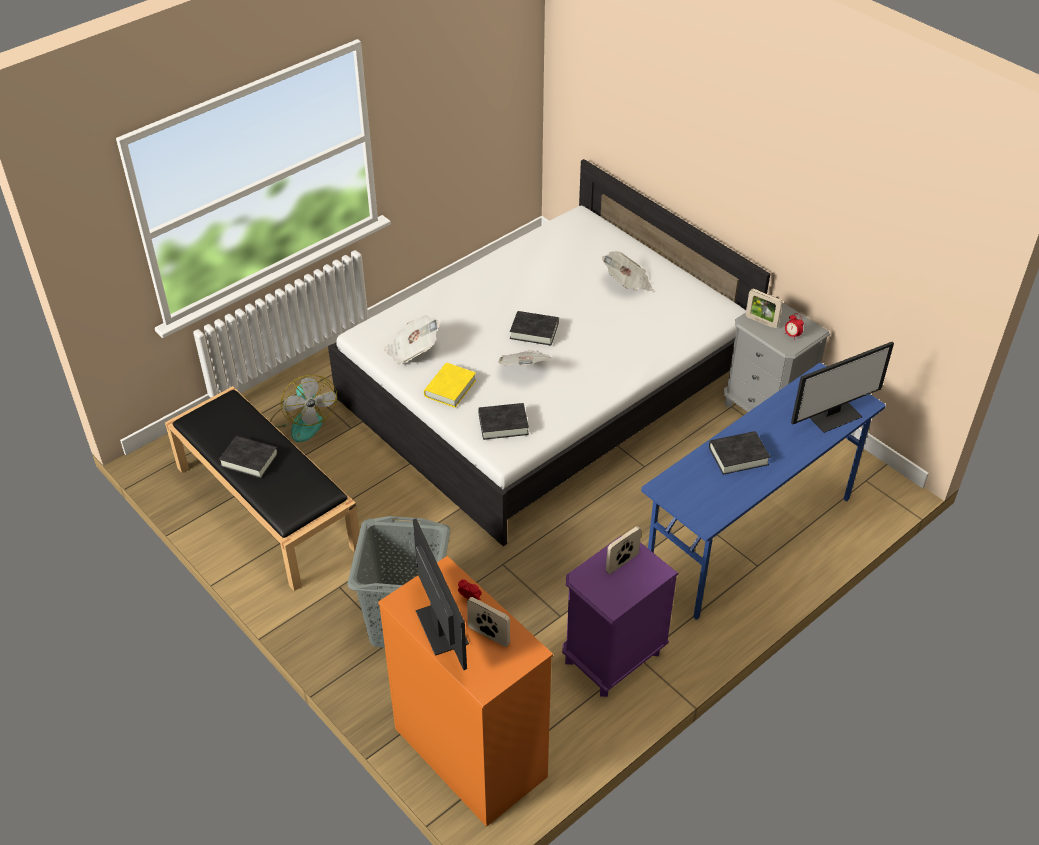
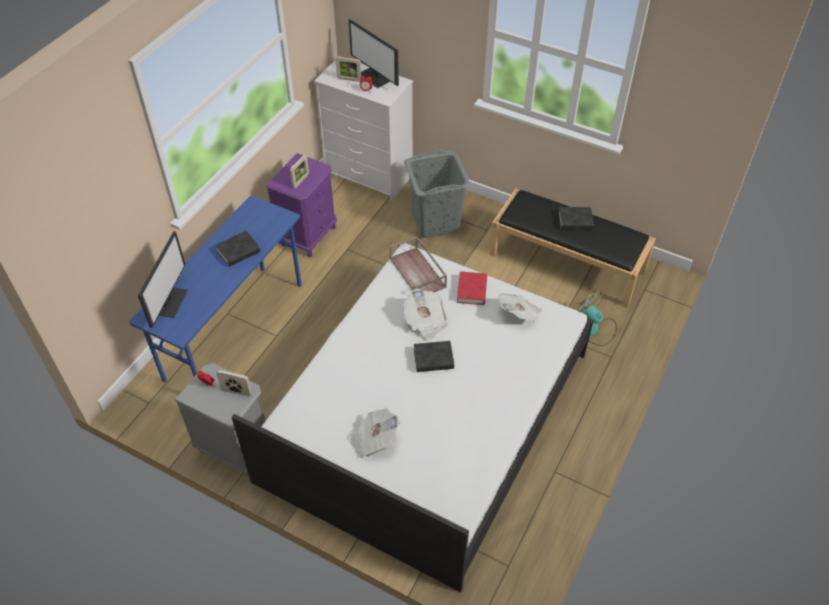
camera: 160 degrees right, 5 degrees up
(450, 388) = (472, 290): yellow book -> red book
(469, 751) = (369, 175): orange dresser -> white dresser
(503, 424) = (418, 273): black book -> brown tray
(834, 415) = (170, 301): monitor -> monitor turned 150 degrees clockwise

